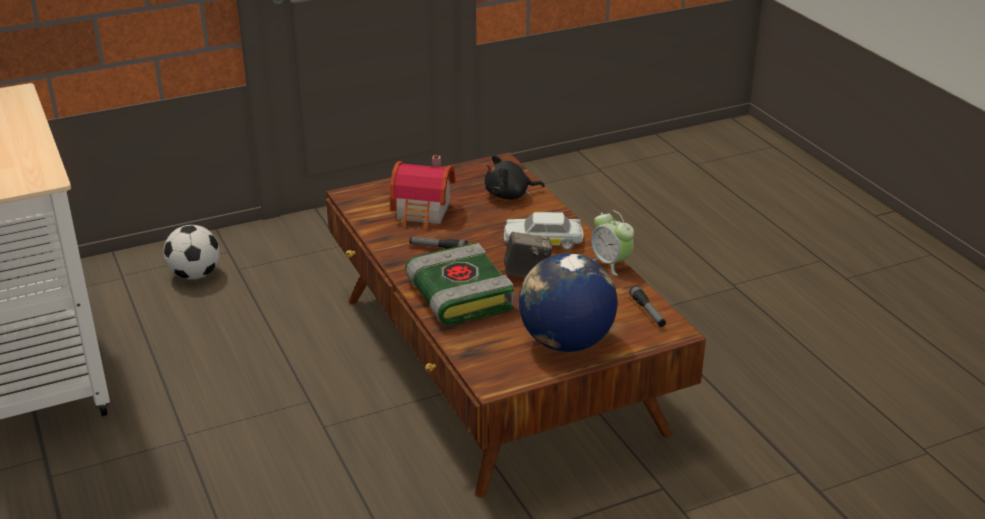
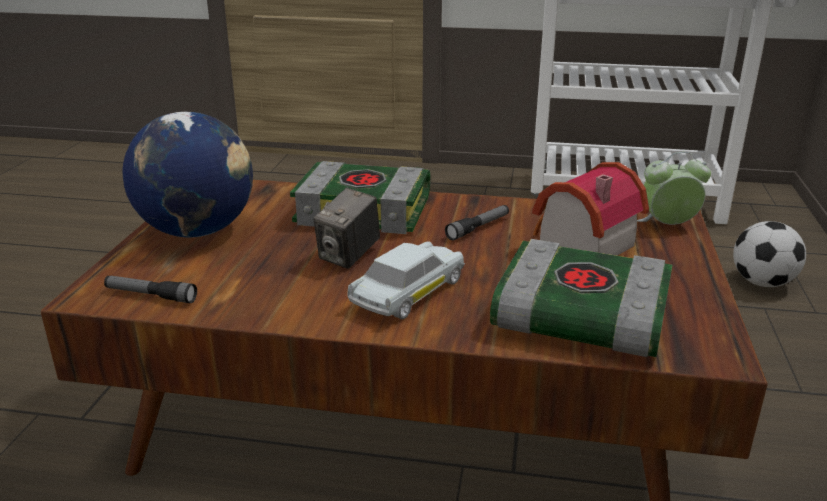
camera: 125 degrees right, 5 degrees down
(510, 195) = (577, 318): black plush toy -> book
(610, 263) = (283, 318): alarm clock -> alarm clock (668, 225)

